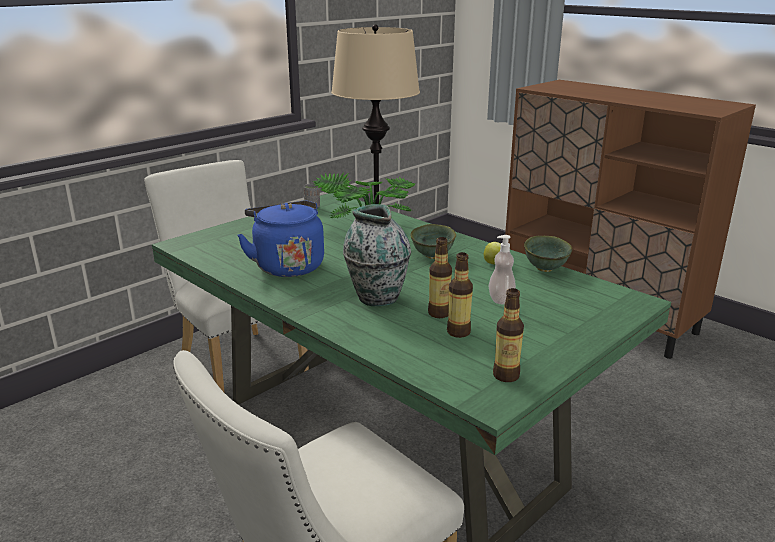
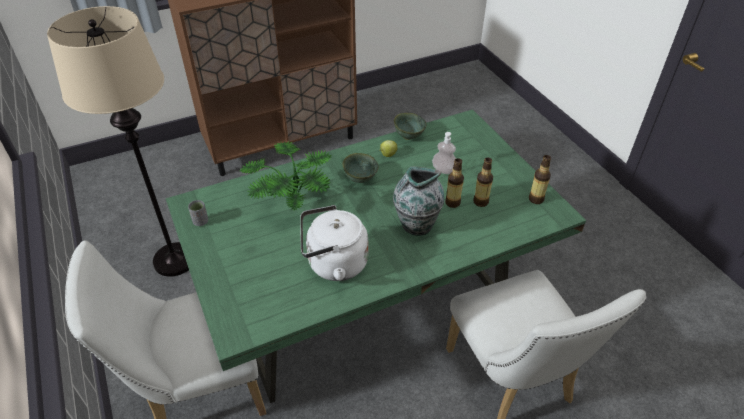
camera: 70 degrees left, 20 degrees up
(287, 265) = (333, 264): blue kettle -> white kettle

